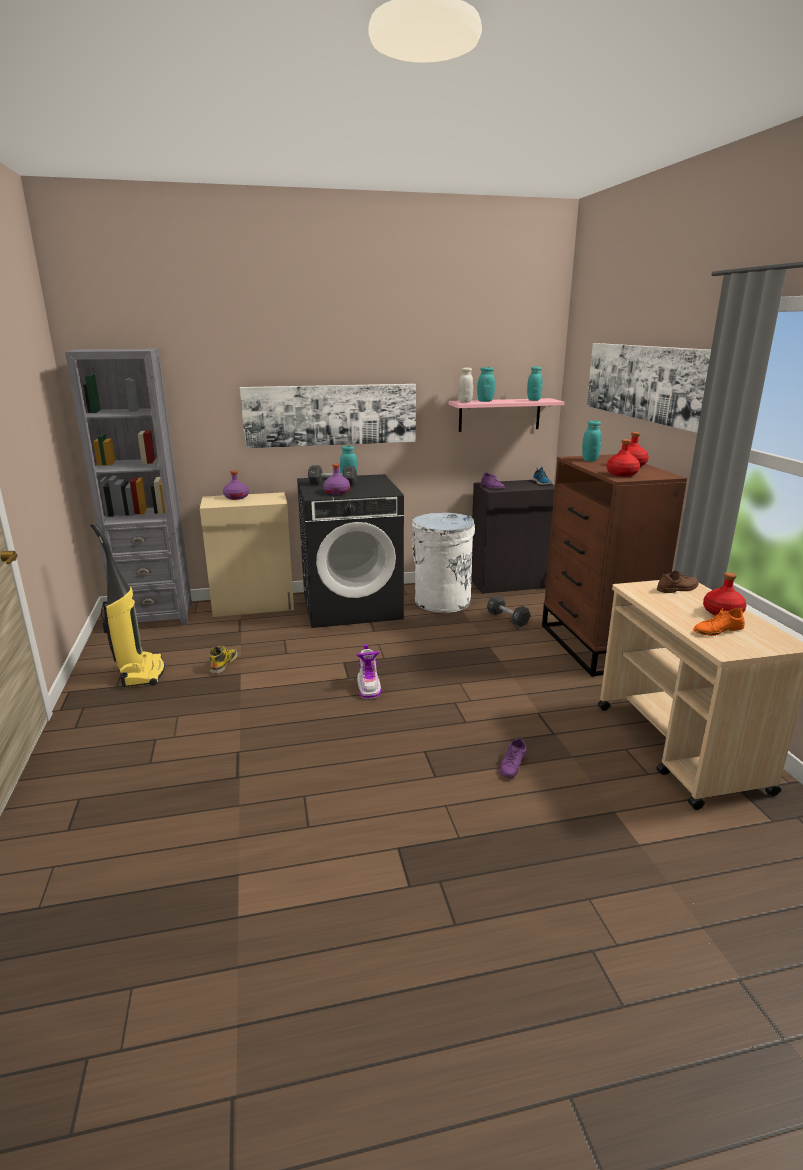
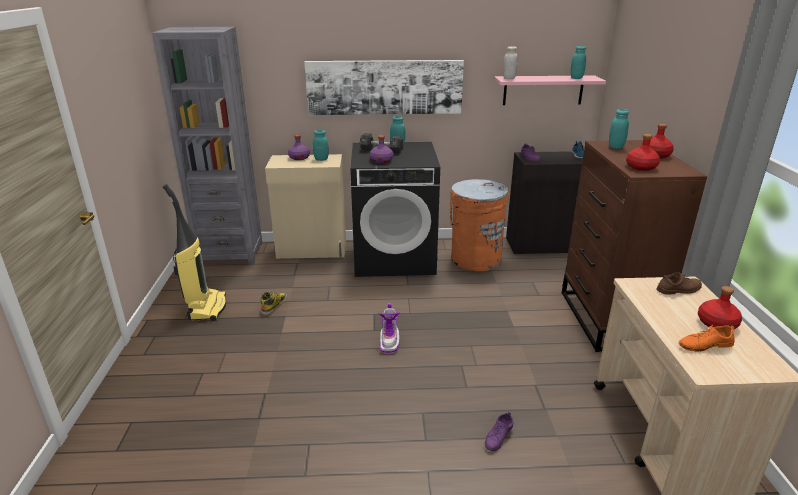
camera: 10 degrees right, 5 degrees up
(442, 601) = (475, 259): white trash can -> orange trash can
(485, 401) = (528, 78): turquoise jar -> turquoise jar (321, 159)
(507, 618) = (531, 282): black dumbbell -> none
(643, 382) = (678, 72): picture -> none

